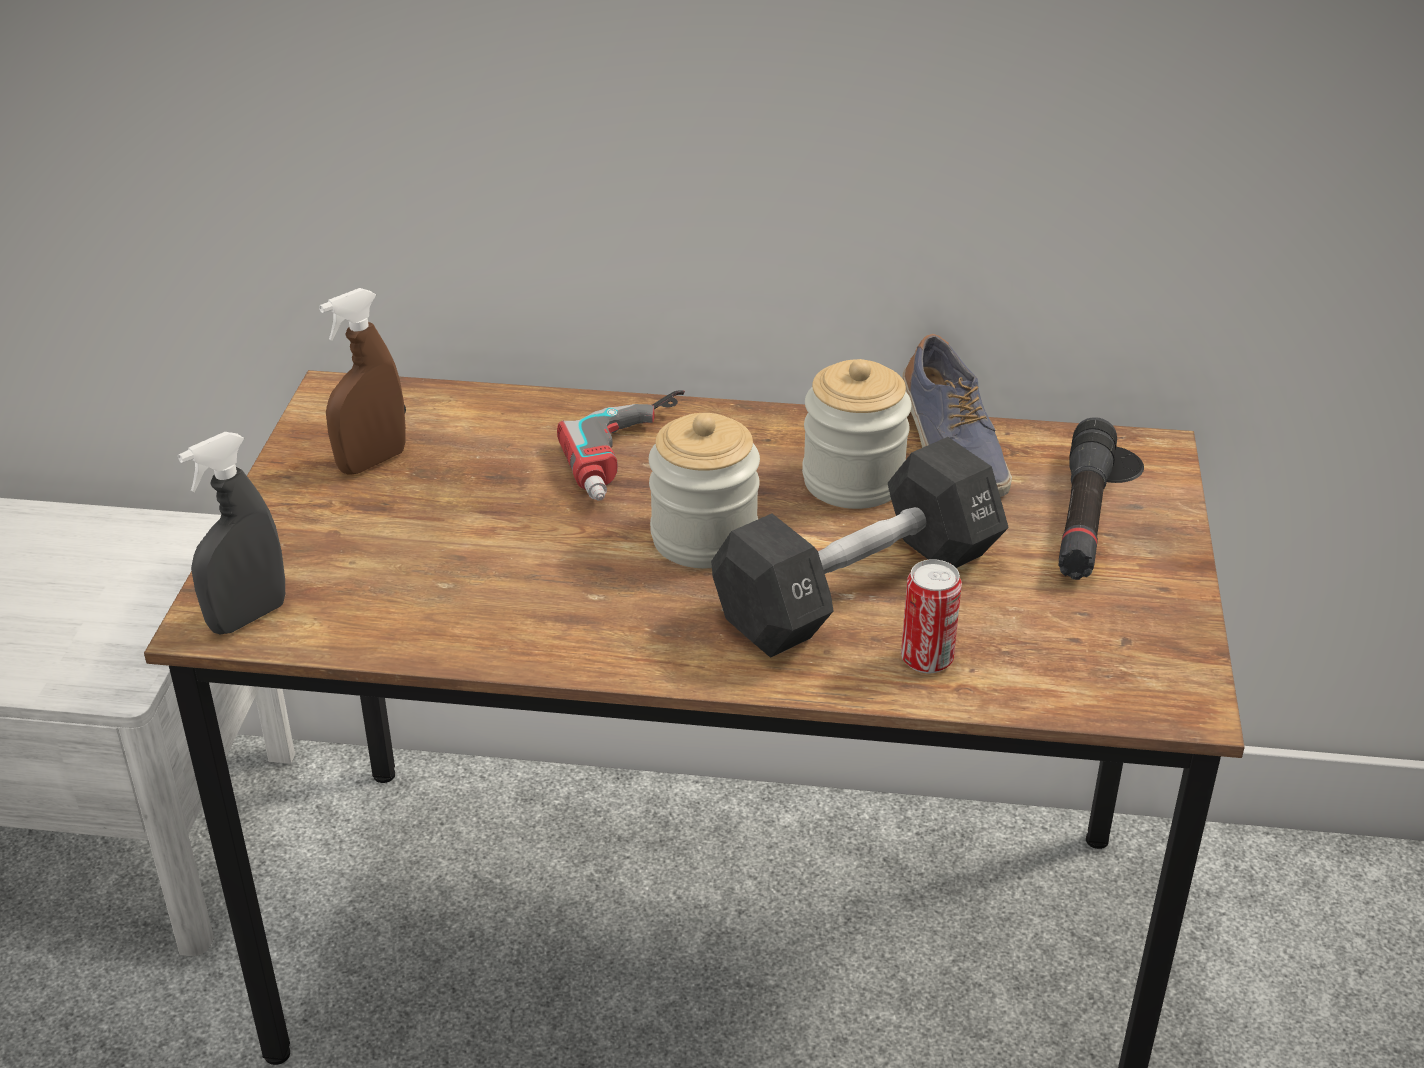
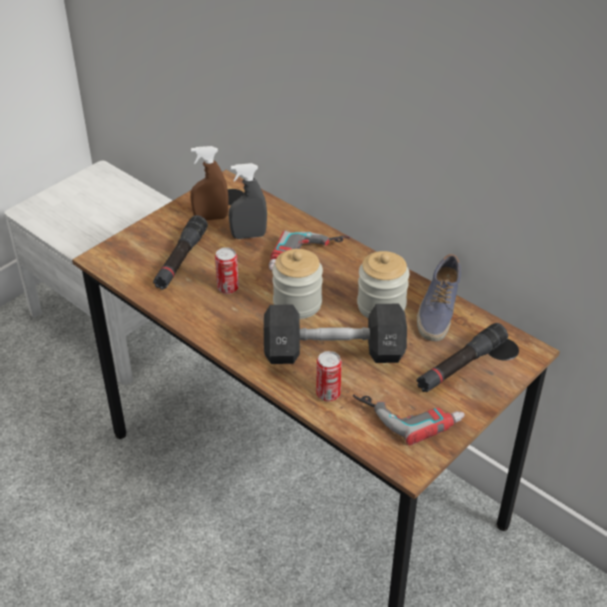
camera: 35 degrees right, 5 degrees up
(248, 617) = (114, 261): grey spray bottle -> grey spray bottle (248, 236)
(392, 557) = (181, 260): none -> black flashlight
(543, 566) = (228, 288): none -> can
(1087, 624) = (409, 412): none -> power drill

